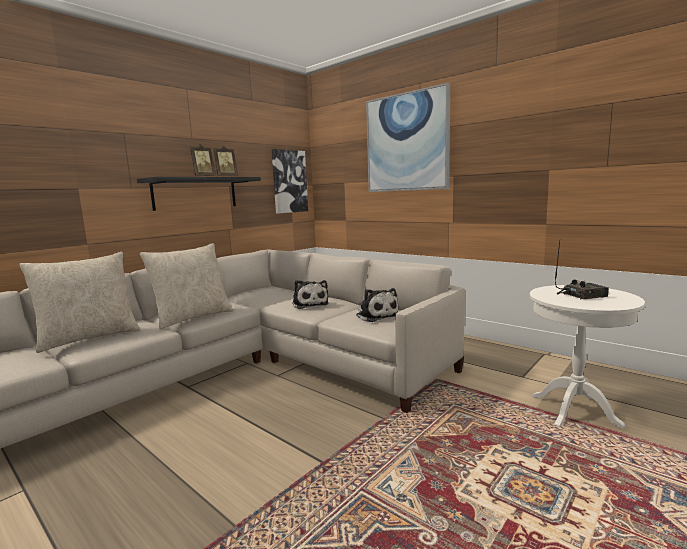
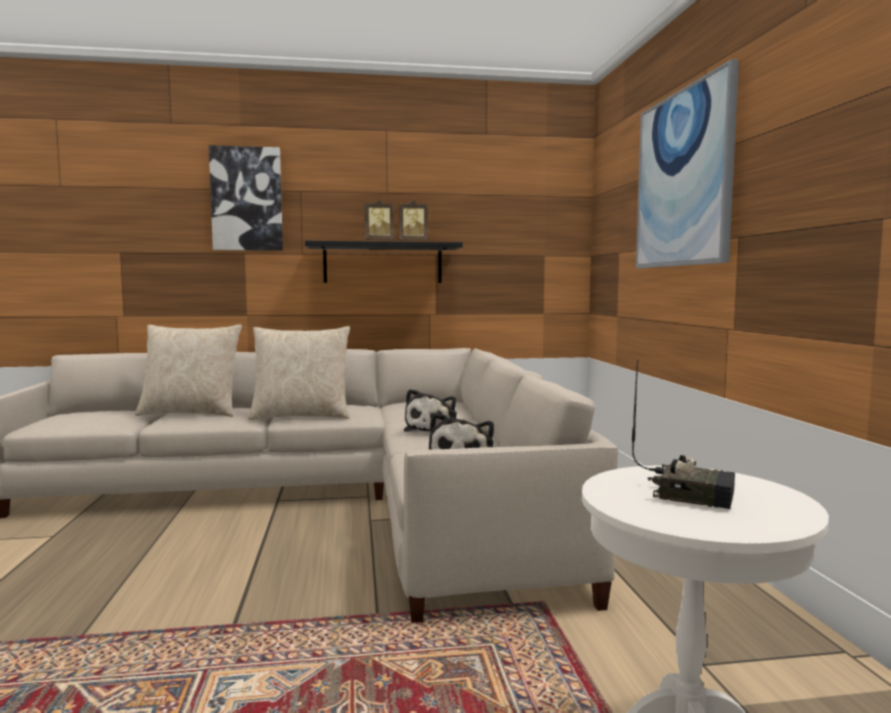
camera: 40 degrees right, 5 degrees down
(289, 181) = (541, 250): picture -> picture (247, 199)

